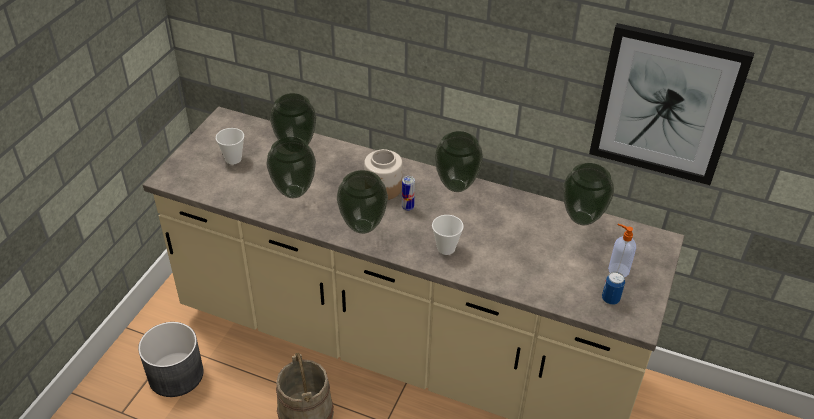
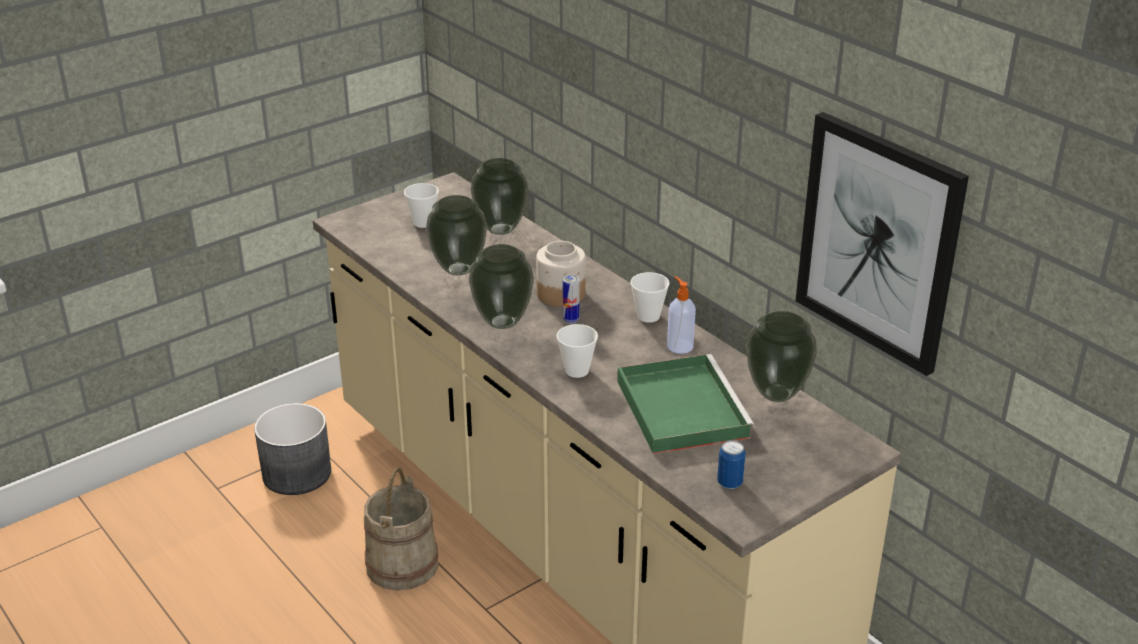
camera: 30 degrees right, 10 degrees down
(455, 186) = (648, 316): vase -> cup
(534, 252) = (680, 407): none -> green tray
(617, 270) = (770, 458): soap dispenser -> soap dispenser (679, 346)

